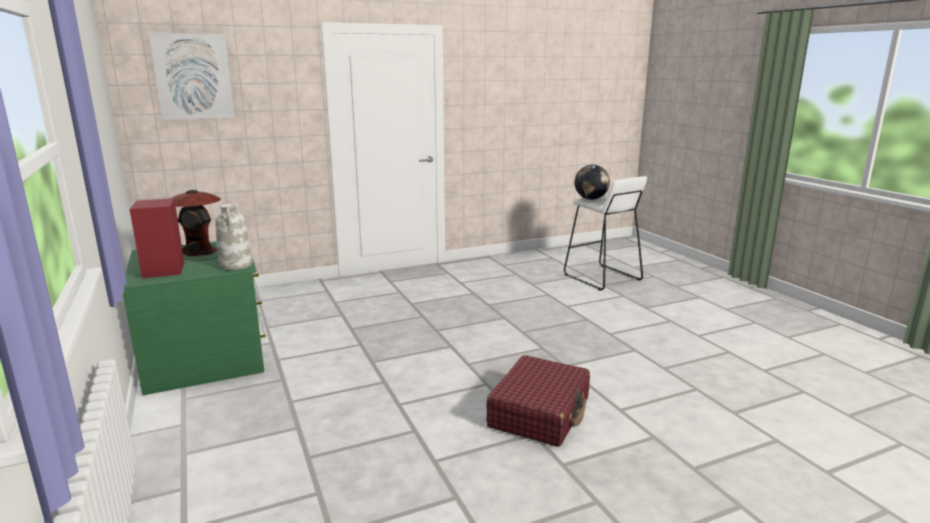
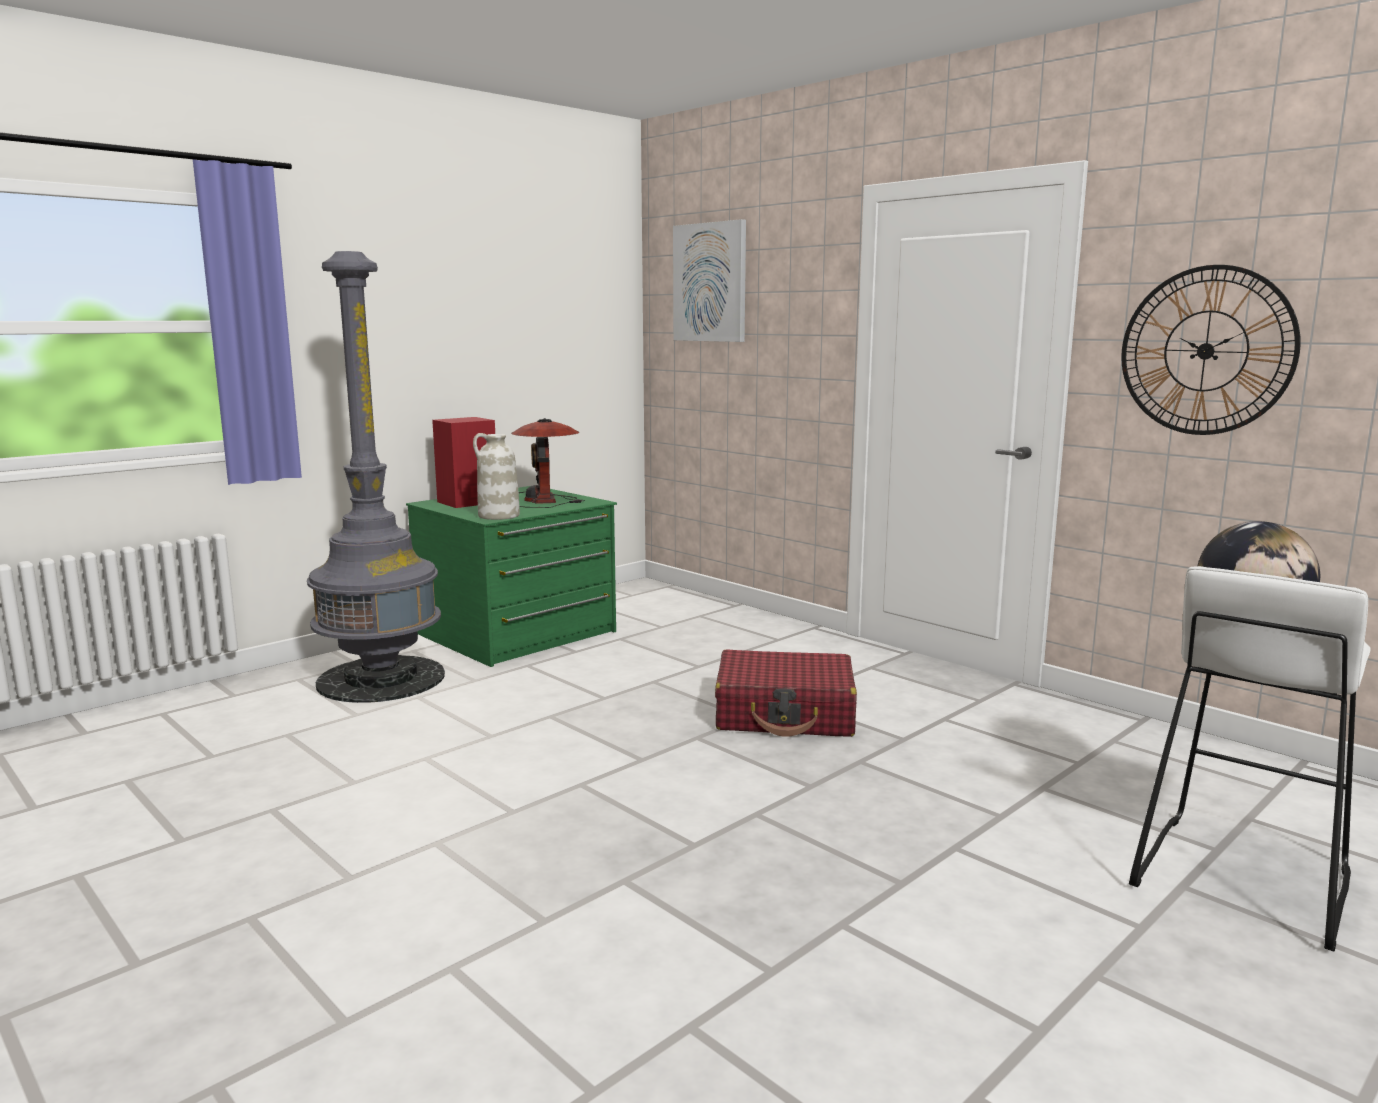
camera: 70 degrees right, 5 degrees down
(234, 415) = (381, 679): none -> grey floor lamp
(494, 107) = (1205, 351): none -> wall clock
(539, 413) = (421, 875): red suitcase -> red suitcase (785, 714)

